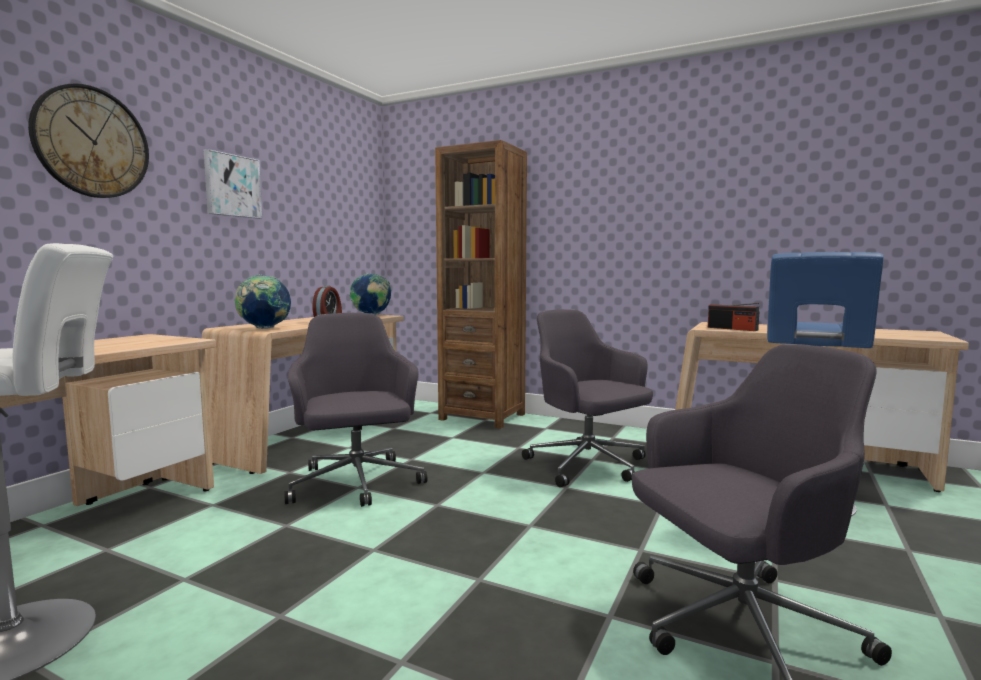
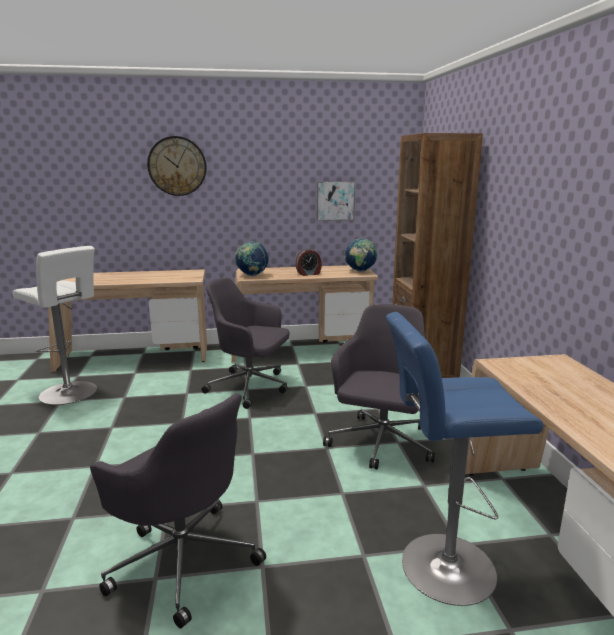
camera: 55 degrees right, 10 degrees up
(232, 186) = (264, 177): picture -> picture (335, 201)
(356, 484) = (250, 387): grey office chair -> grey office chair turned 105 degrees counterclockwise
(732, 329) = (514, 372): radio -> none

